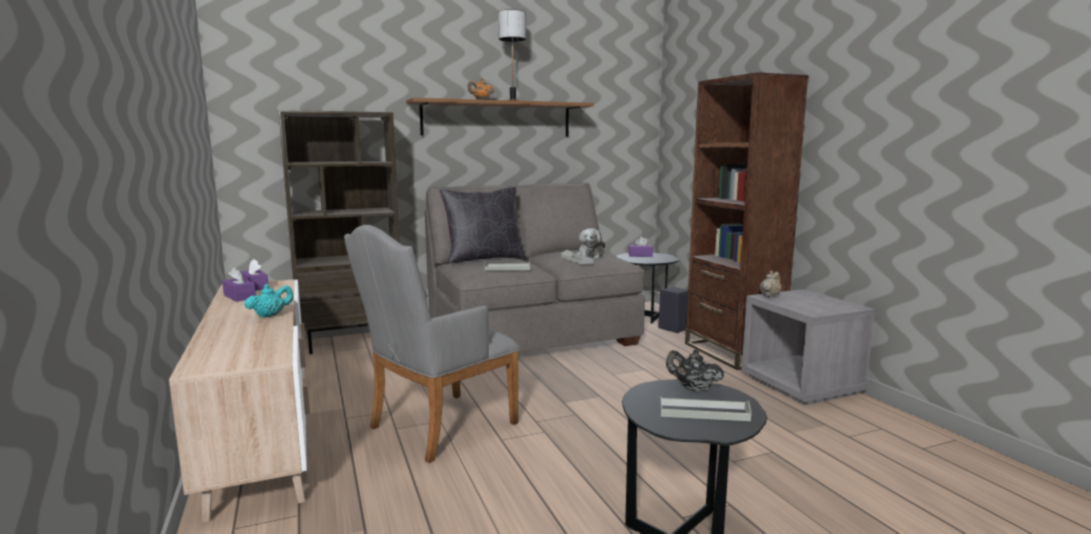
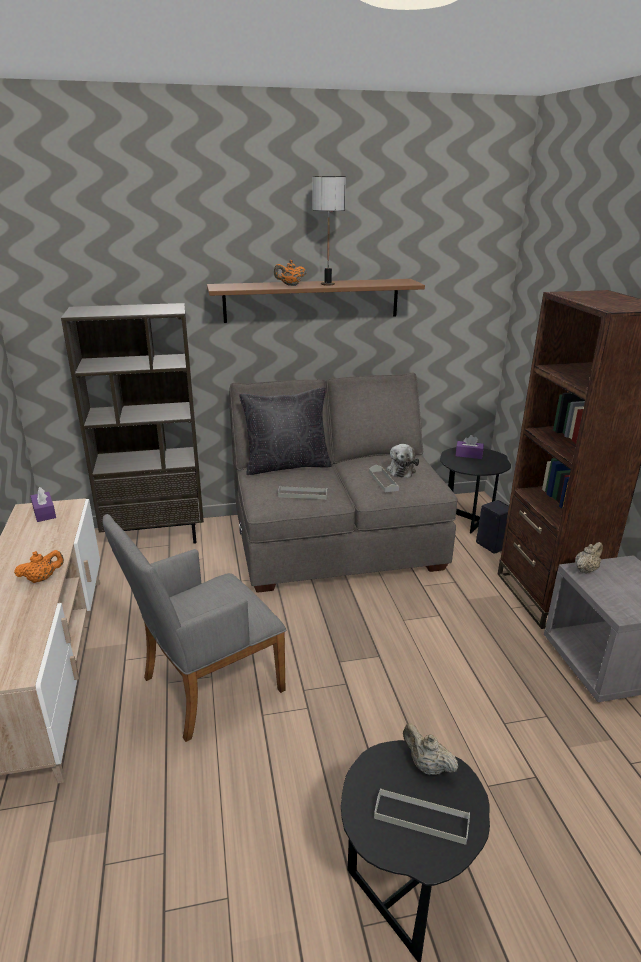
camera: 10 degrees right, 15 degrees up
(239, 297) = (25, 533): purple tissue box -> none
(270, 315) = (42, 579): turquoise teapot -> orange teapot
(692, 389) = (427, 765): black teapot -> beige teapot

